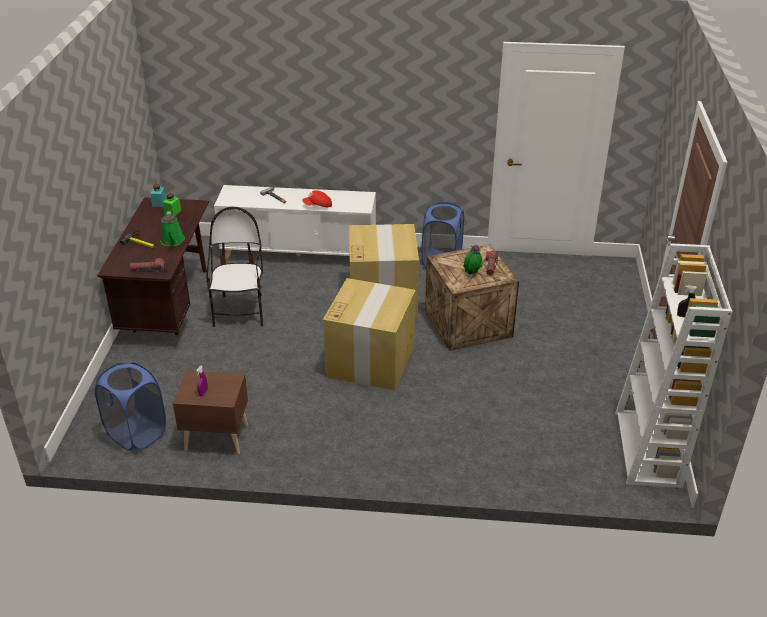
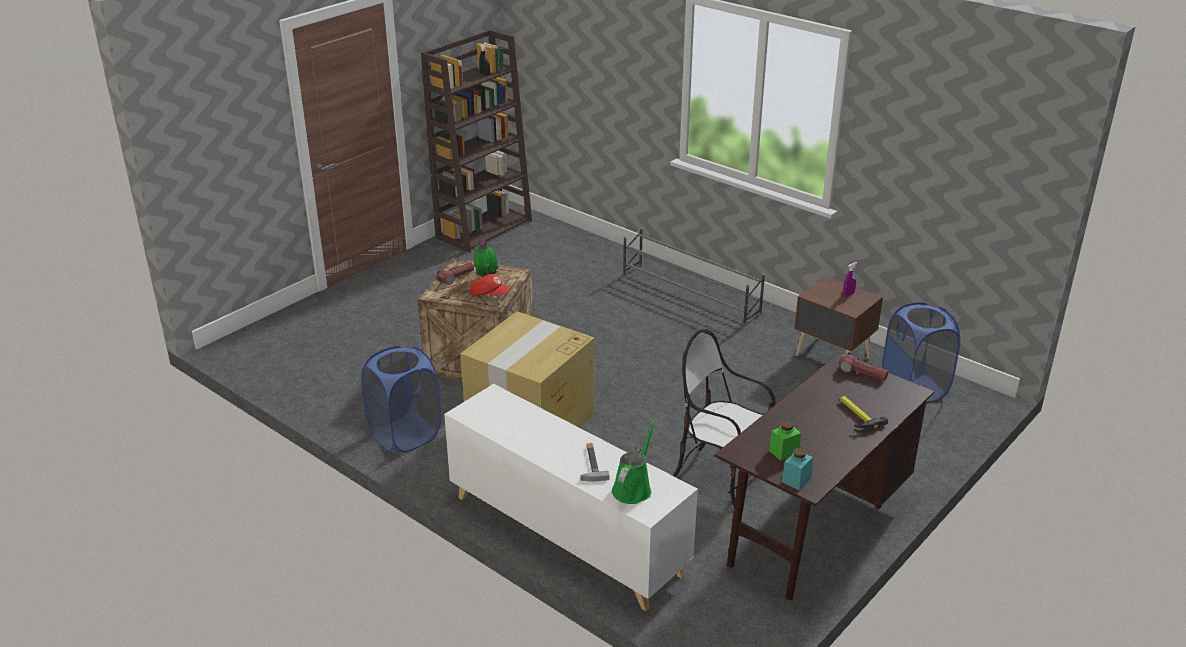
camera: 145 degrees left, 5 degrees down
(172, 241) = (810, 402): green watering can -> green watering can (633, 488)
(240, 311) = (721, 477): chair -> chair turned 90 degrees clockwise
(318, 206) = (548, 422): red cap -> red cap (489, 295)
(371, 360) = (621, 363): cardboard box -> none
(382, 453) = (690, 295): none -> grey shoe rack
(648, 449) = (484, 228): white bookcase -> brown bookcase

